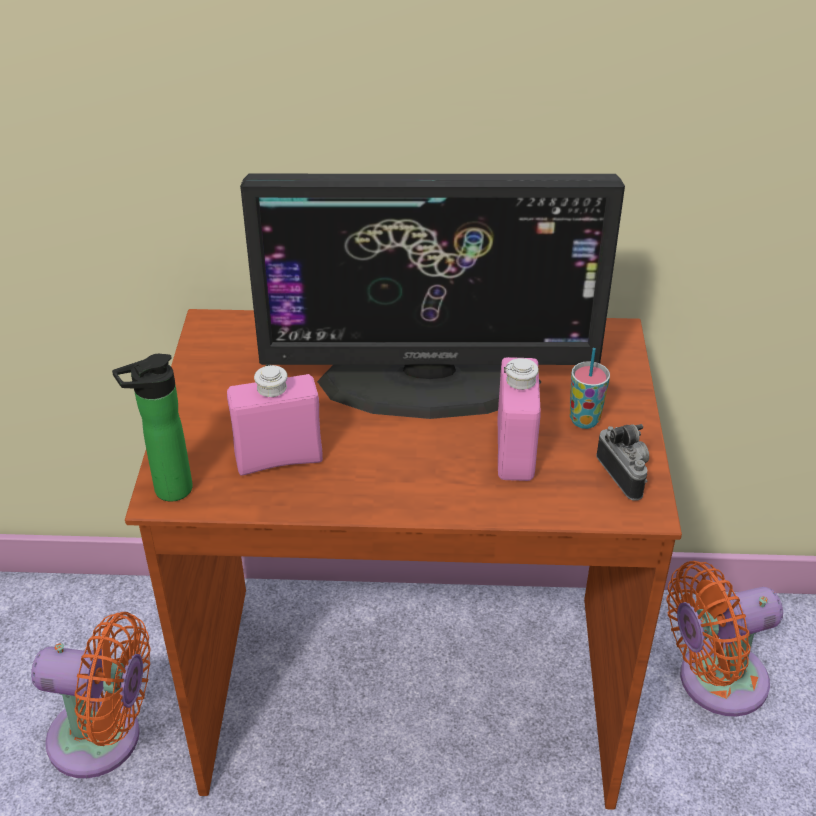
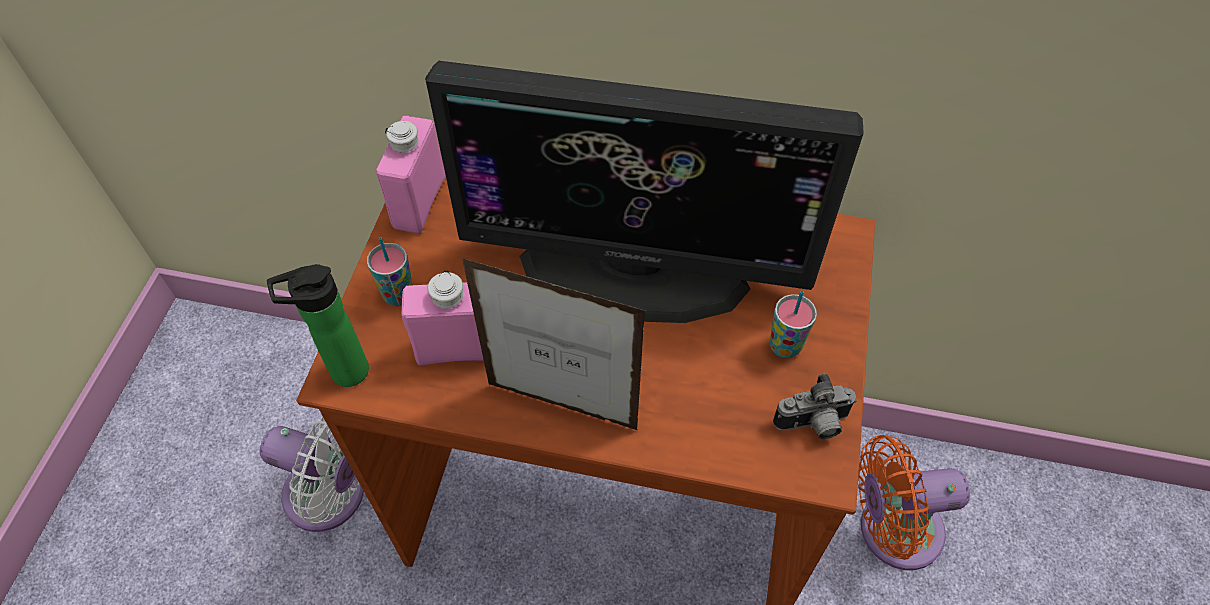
camera: 10 degrees right, 15 degrees up
(104, 739) = (332, 496): orange fan -> white fan
(207, 425) = (398, 295): none -> cup
(388, 490) = (562, 407): none -> picture frame
(515, 451) = (703, 376): pink bottle -> pink bottle (419, 202)
(626, 475) = (813, 425): camera -> camera turned 90 degrees clockwise

